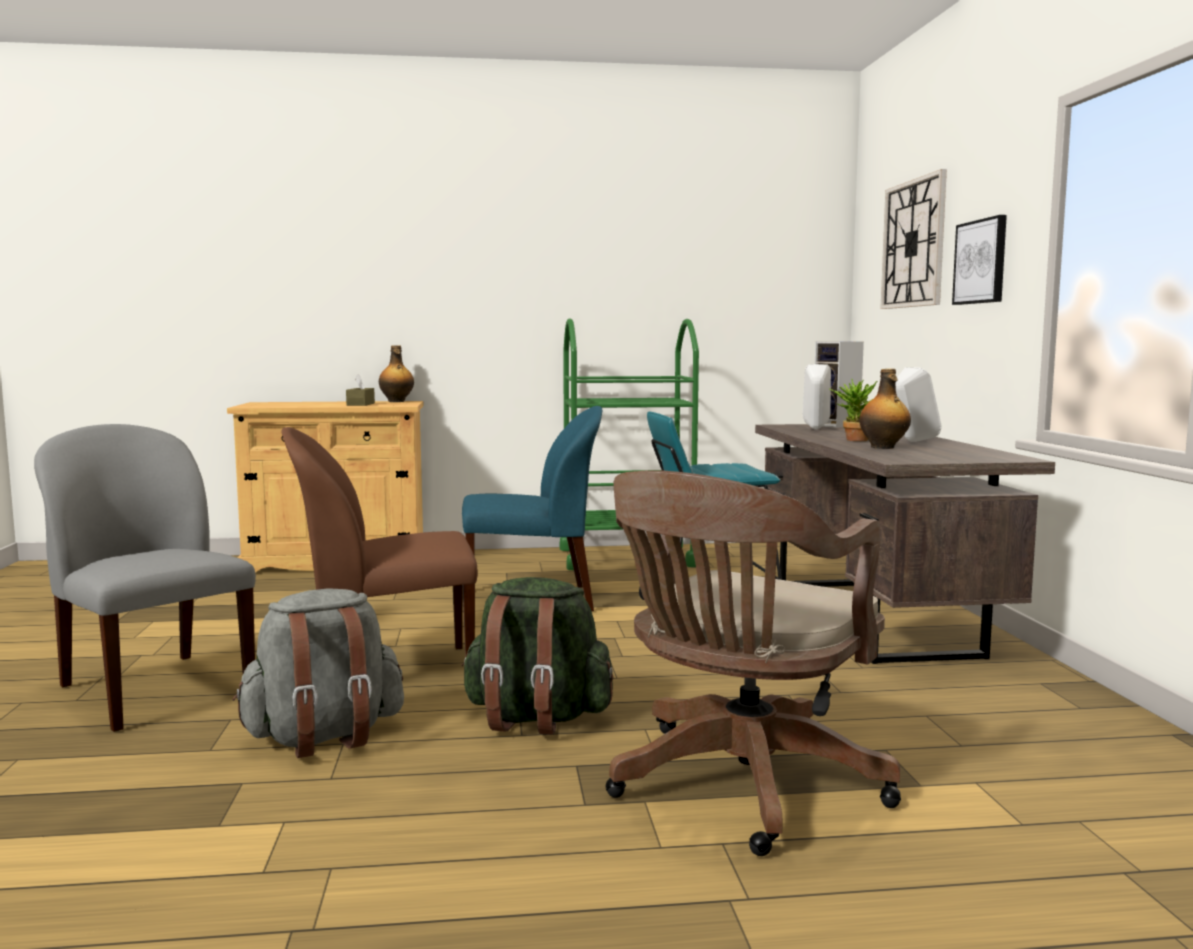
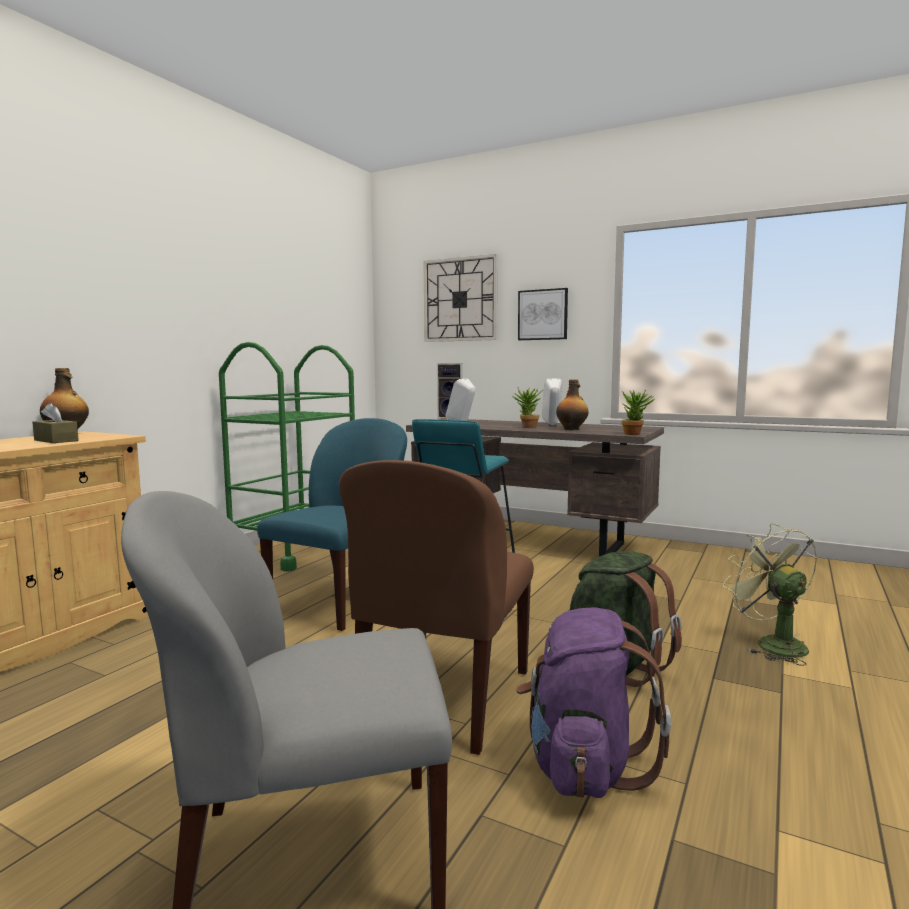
camera: 55 degrees left, 0 degrees up
(324, 737) = (583, 766): grey backpack -> purple backpack
(739, 787) = (771, 643): brown office chair -> green fan
(903, 461) = (635, 434): none -> potted plant

